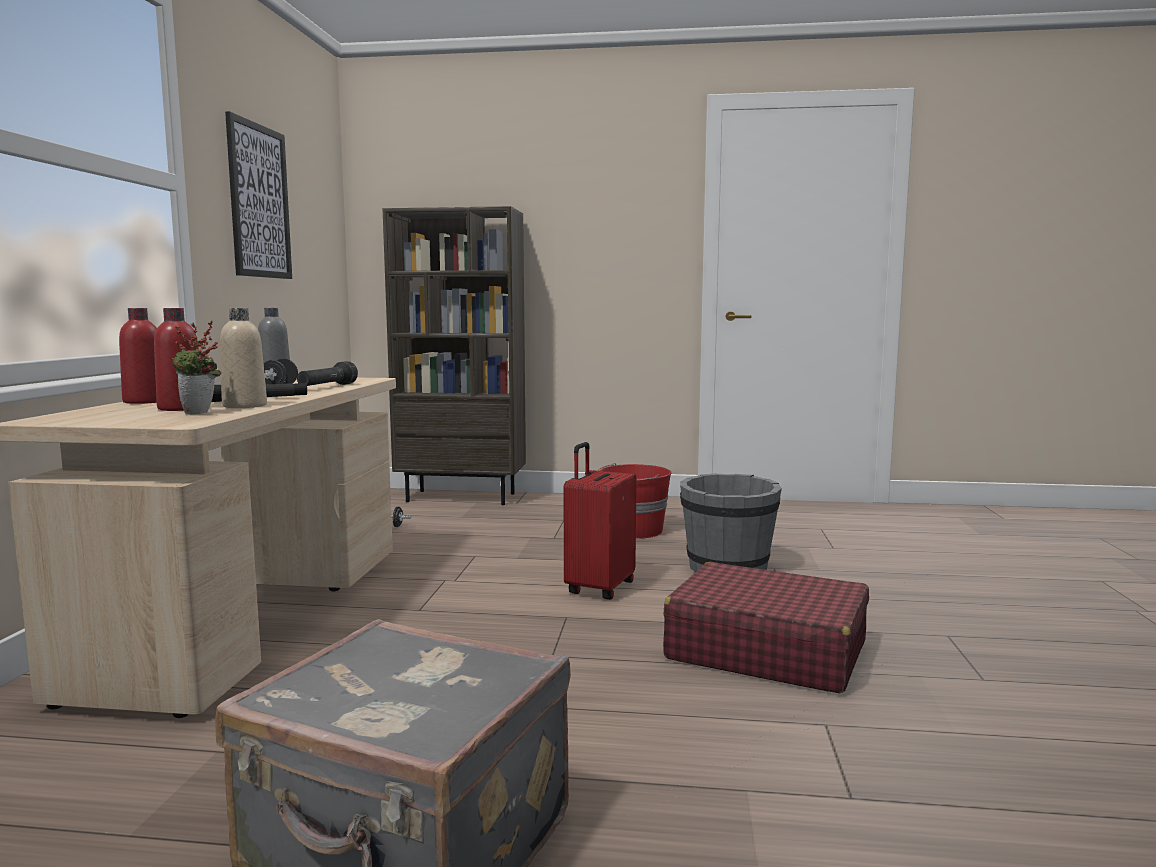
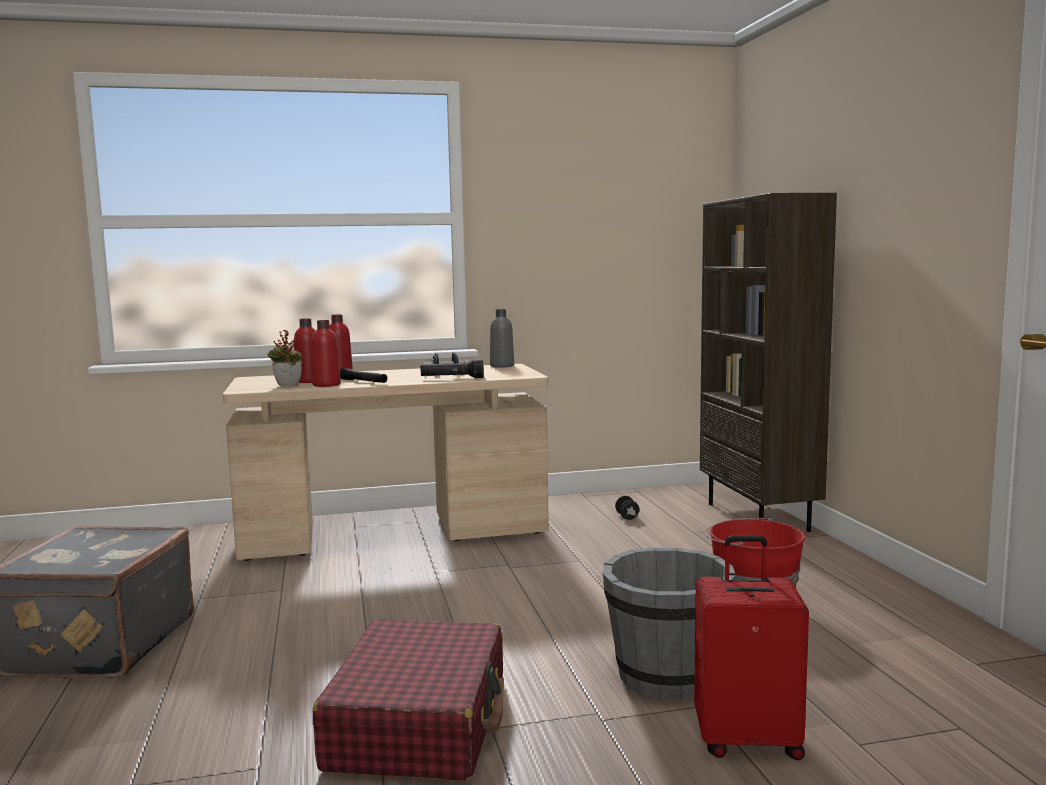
camera: 70 degrees right, 0 degrees up
(244, 406) = (326, 385): beige bottle -> red bottle
(259, 201) = (568, 215): picture -> none
(598, 588) = (538, 622): red suitcase -> red suitcase (747, 740)

